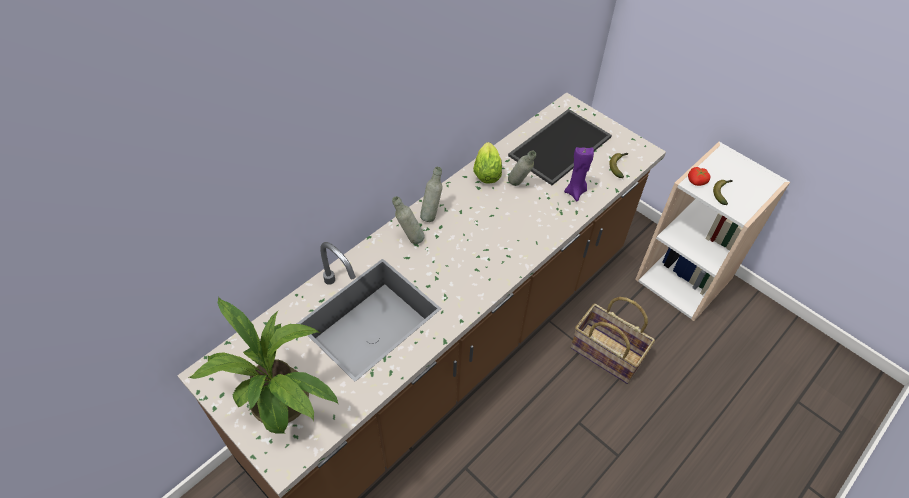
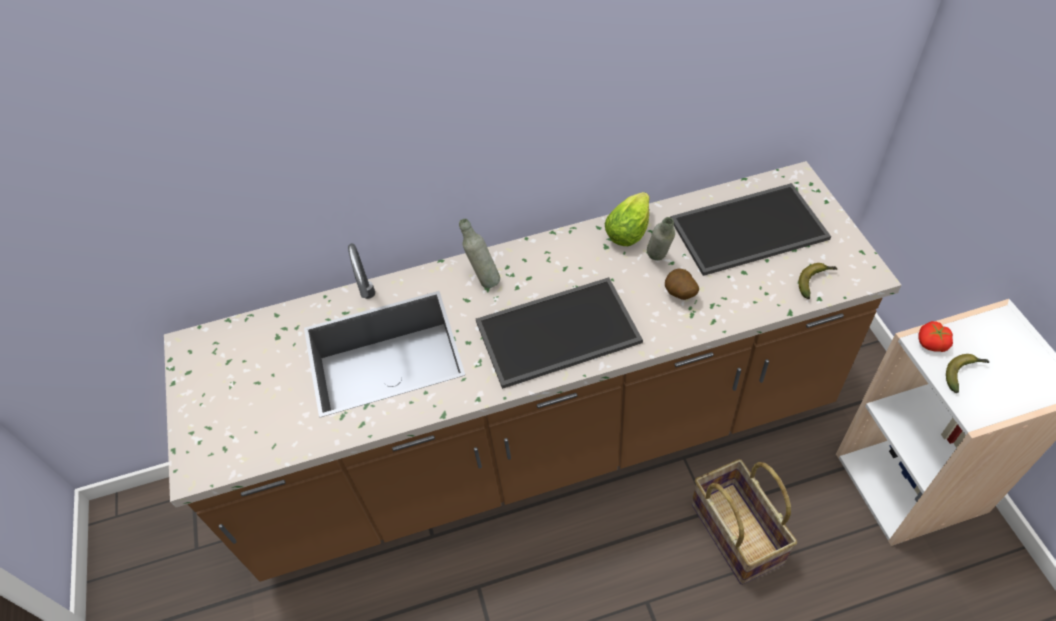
camera: 35 degrees right, 0 degrees up
(282, 407) = (233, 411): potted plant -> none
(431, 214) = (528, 260): grey bottle -> none
(485, 257) = (557, 334): none -> tray
(545, 202) = (679, 294): none -> potato
(575, 192) = (729, 295): purple candle -> none

